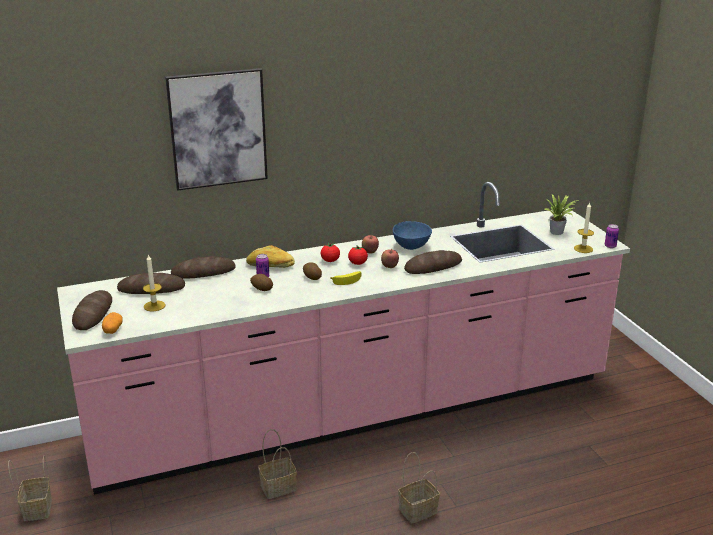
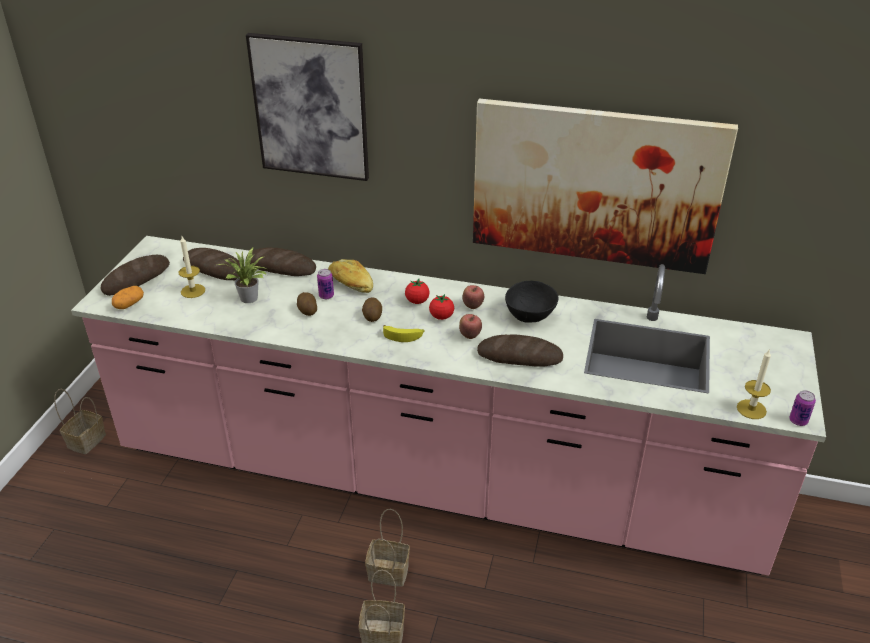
camera: 35 degrees right, 10 degrees up
(279, 487) = (283, 527): basket -> basket (390, 572)
(411, 245) = (530, 315): blue bowl -> black bowl
(429, 141) = (595, 186): none -> picture
(558, 232) = (747, 368): potted plant -> potted plant (250, 299)

